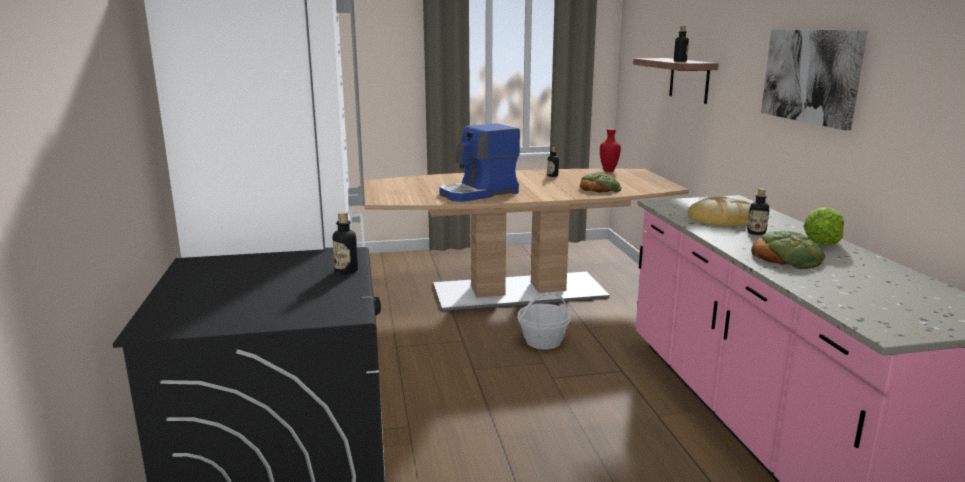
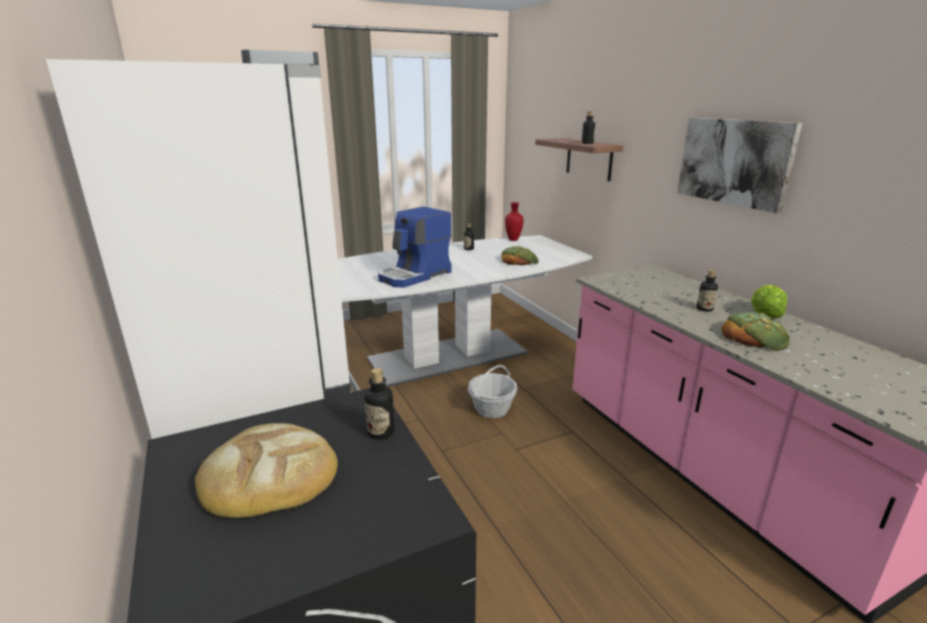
camera: 15 degrees left, 5 degrees up
(518, 291) = (447, 356): brown dining table -> white dining table
(722, 218) = (663, 294): bread -> bread (269, 475)

